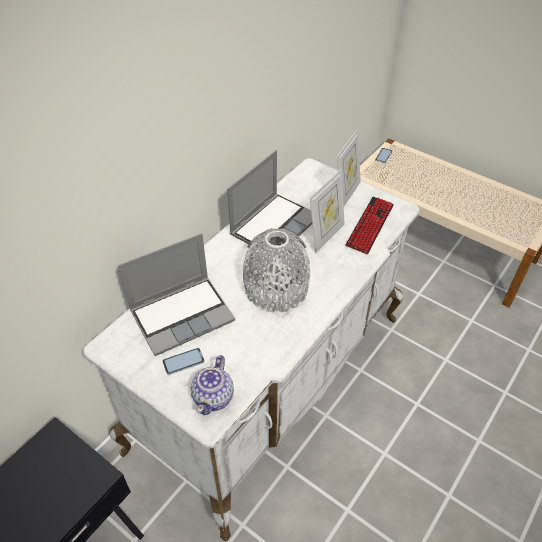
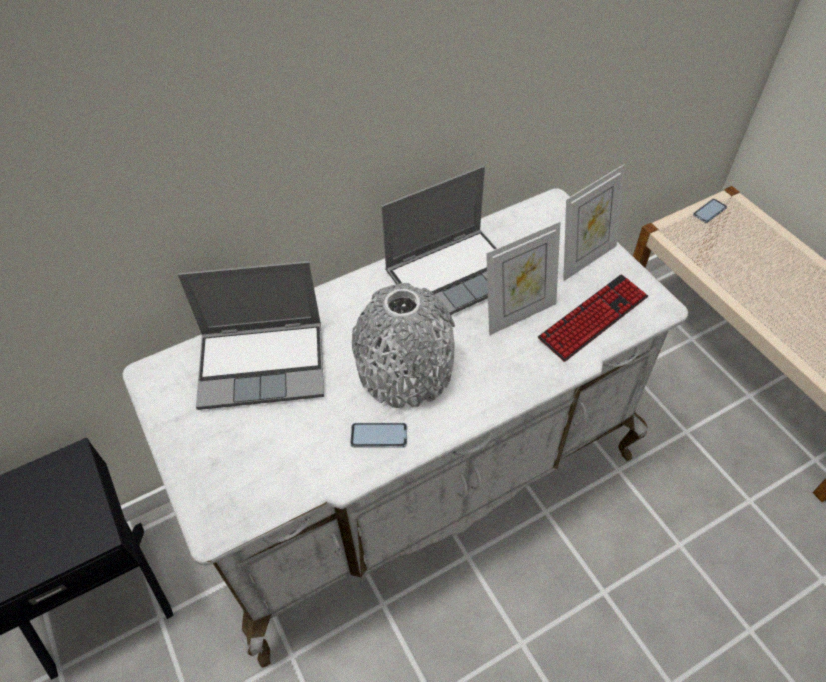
camera: 25 degrees right, 5 degrees up
(183, 362) = (229, 431): phone -> phone (379, 436)
(214, 397) = (239, 495): teapot -> none

